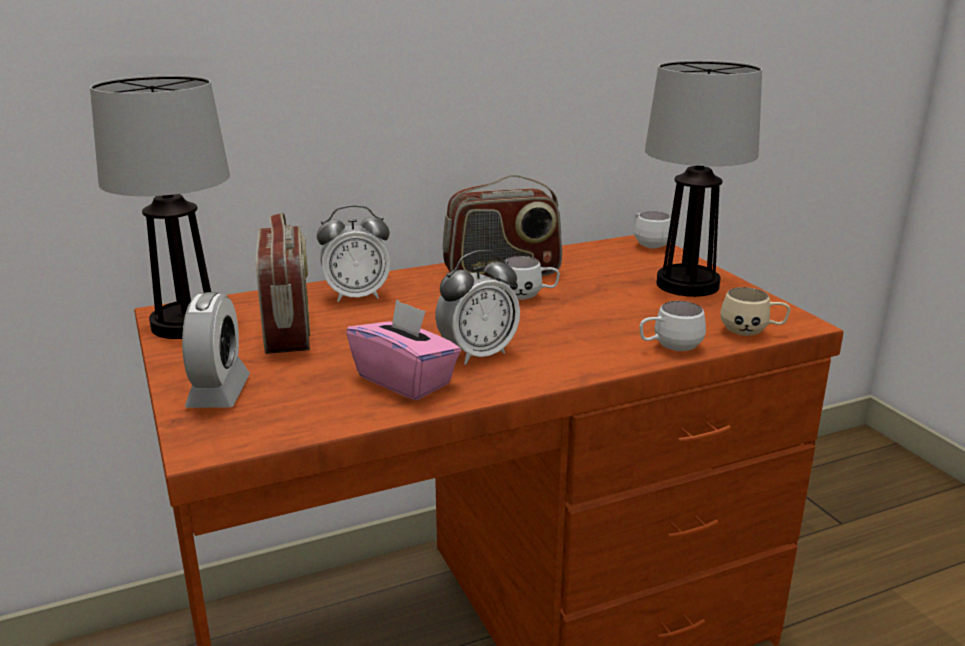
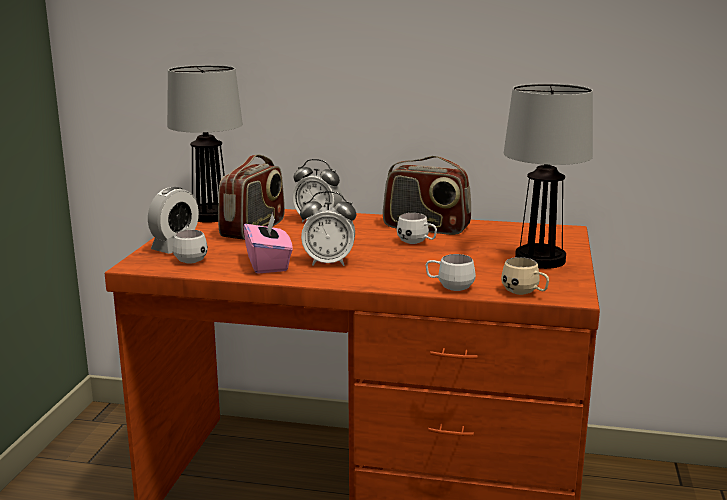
camera: 35 degrees right, 5 degrees down
(648, 244) = (566, 232): white mug -> white mug (193, 259)

